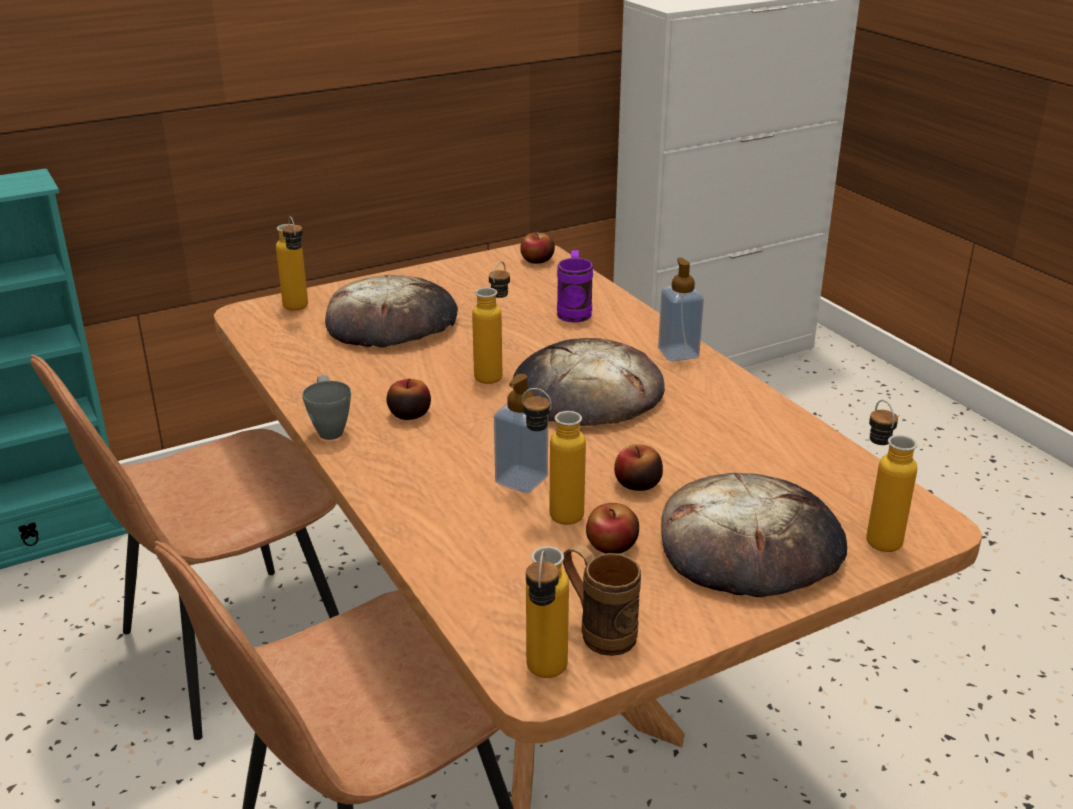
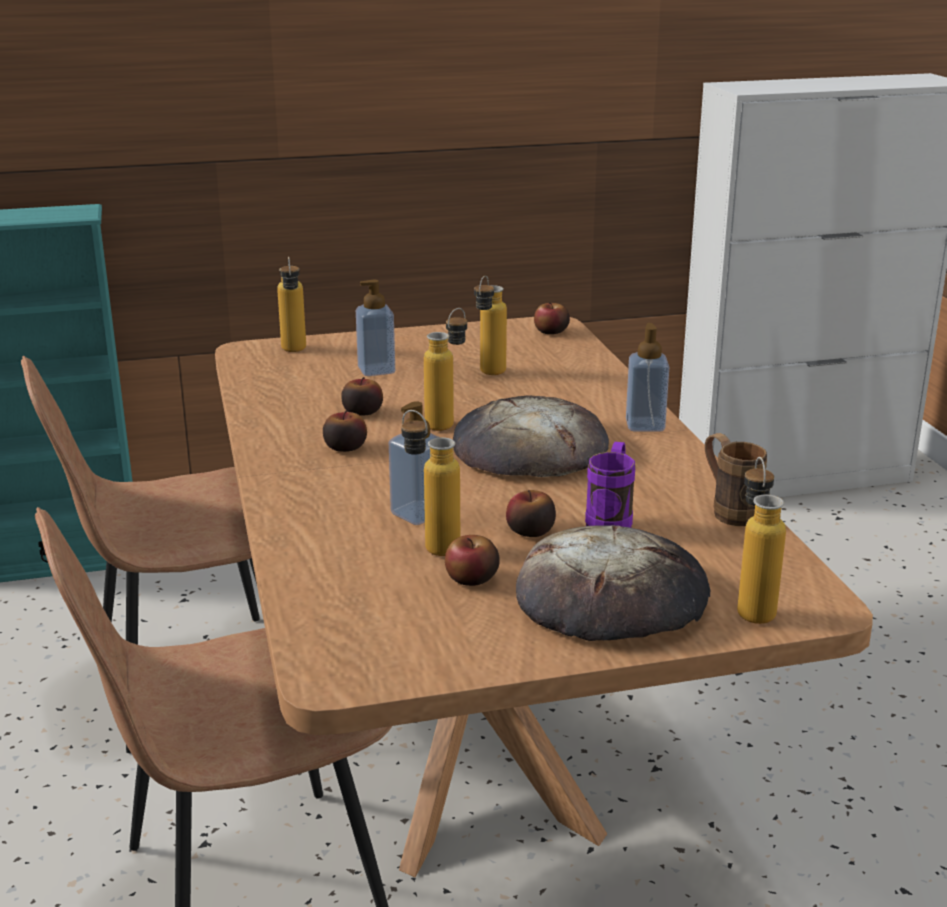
camera: 15 degrees right, 5 degrees down
(329, 428) = (264, 450): grey mug -> none
(392, 322) = (376, 370): bread -> soap dispenser
(404, 371) = (362, 412): none -> apple
(544, 678) = (337, 676): bottle -> bottle (488, 375)
(574, 311) = (561, 378): purple mug -> purple mug (611, 521)
(598, 630) = (413, 646): brown mug -> brown mug (728, 511)

